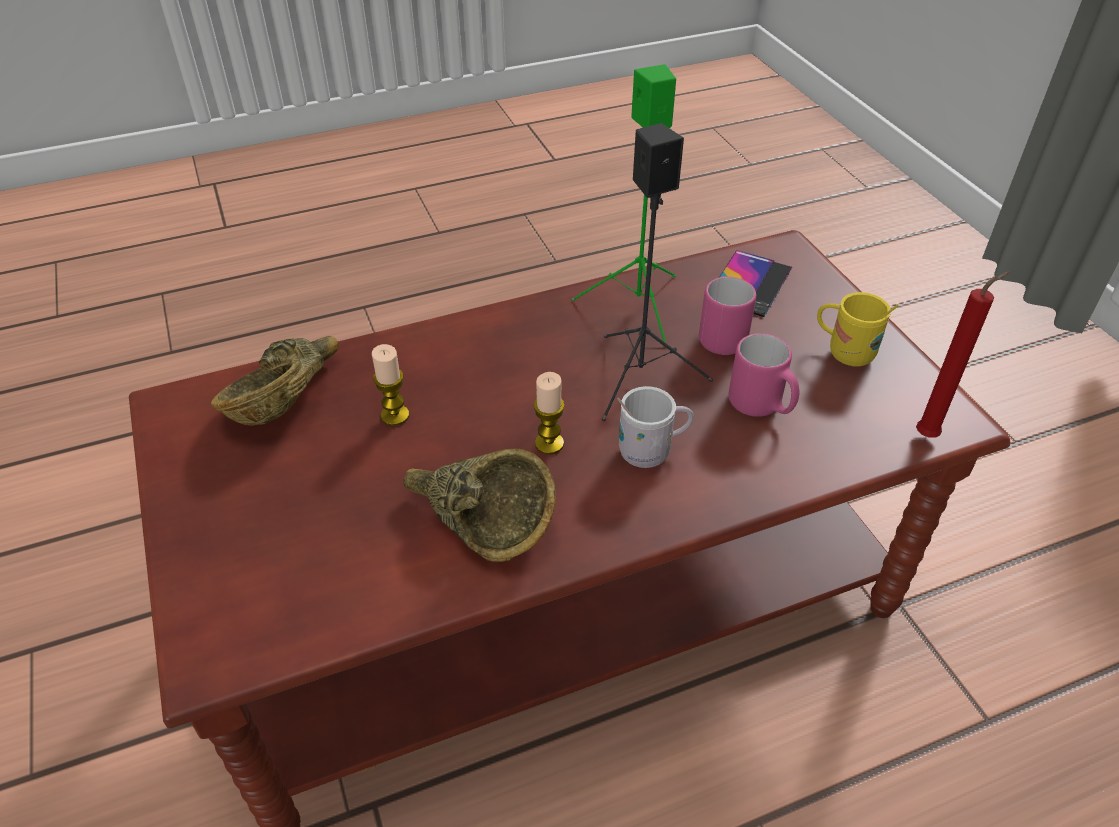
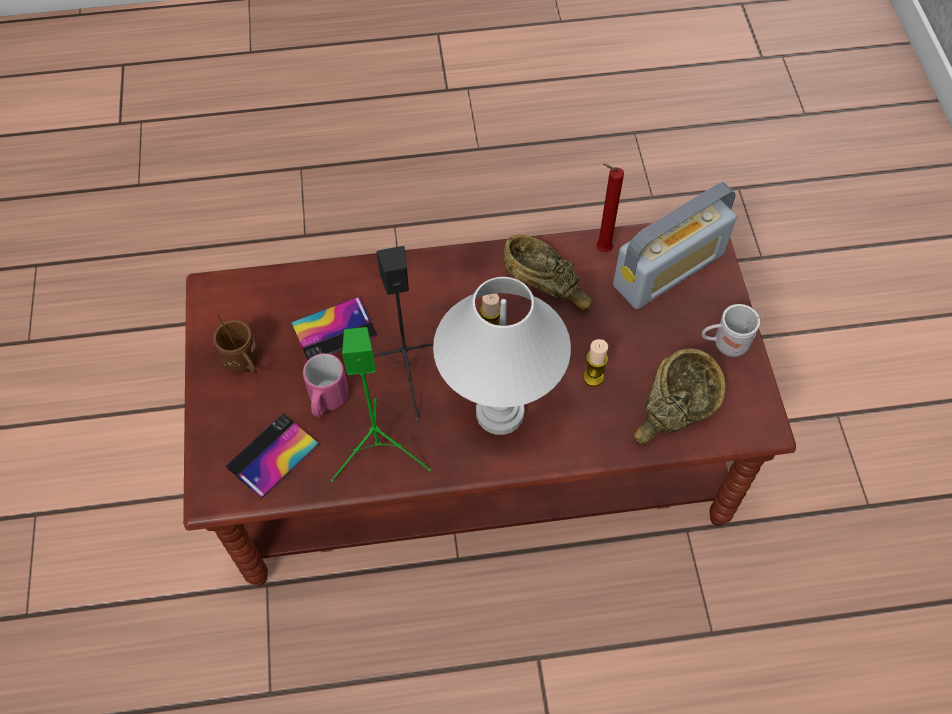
camera: 165 degrees left, 15 degrees up
(280, 584) = (668, 270): none -> radio
(508, 360) = (501, 413): none -> white table lamp
(652, 451) = (424, 310): white mug -> white mug (725, 344)
(761, 407) = (334, 329): pink mug -> phone
(844, 352) = (245, 364): yellow mug -> brown mug
(929, 435) = (238, 284): red candle -> red candle (600, 249)

